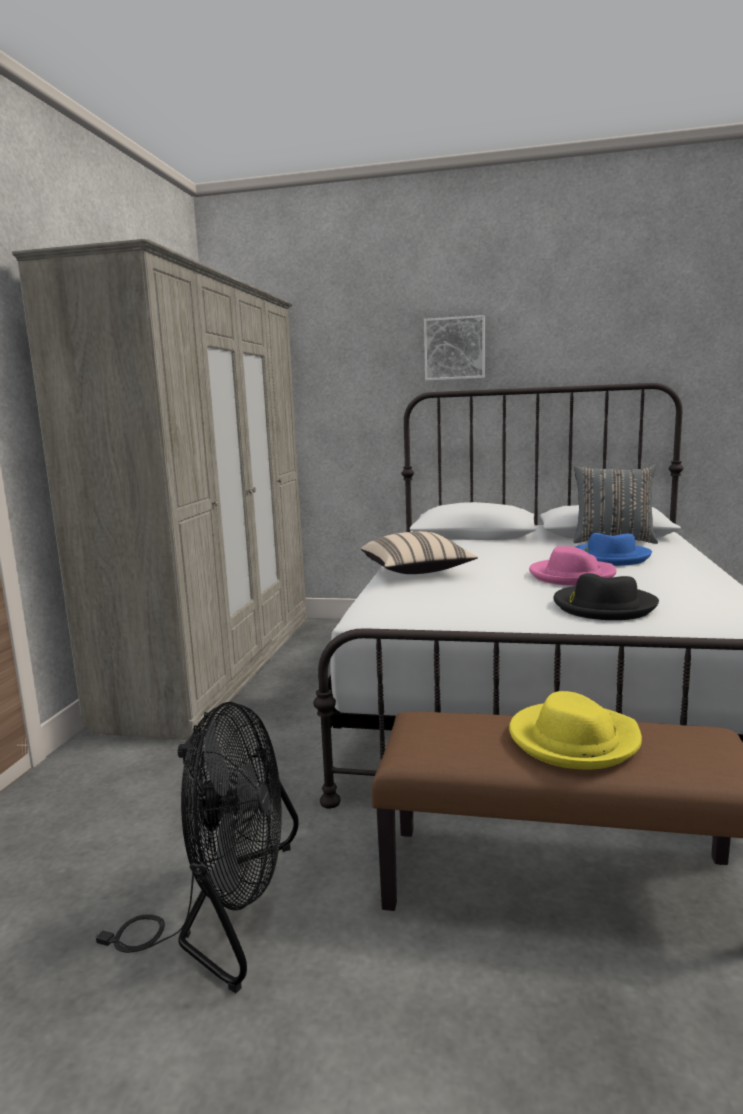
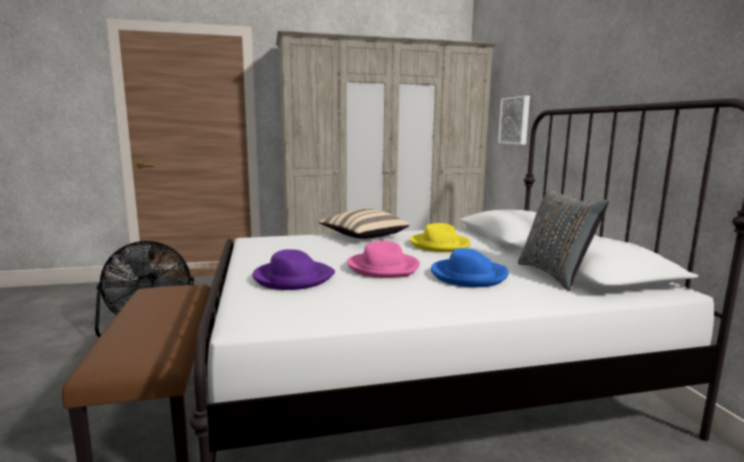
camera: 65 degrees right, 0 degrees up
(454, 348) = (574, 68): picture -> picture (515, 120)
(573, 740) = (152, 317): yellow hat -> yellow hat (440, 245)
(603, 606) = (293, 278): black hat -> purple hat

